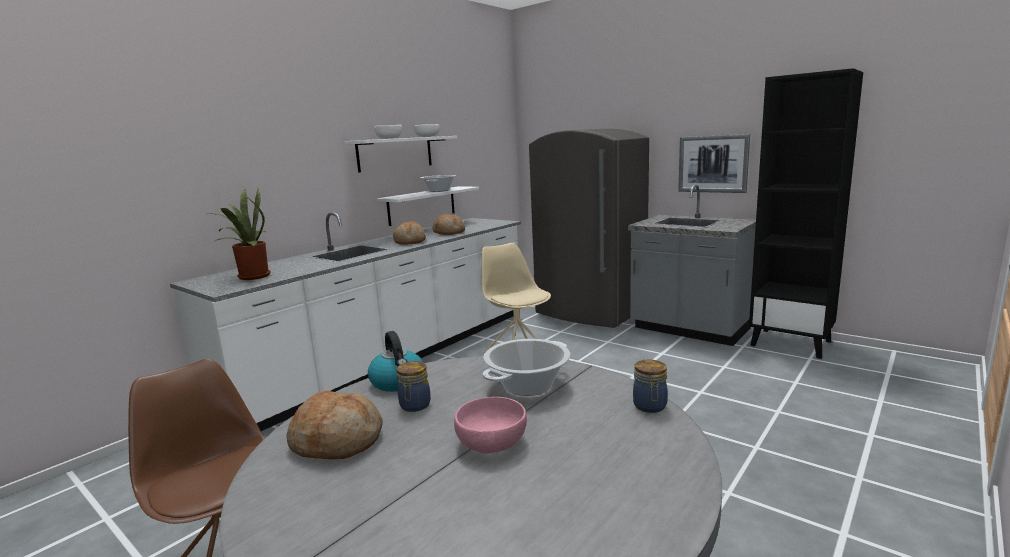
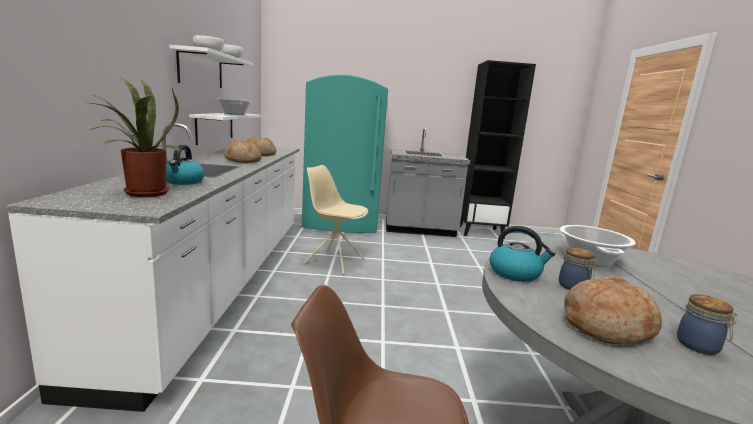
camera: 40 degrees left, 0 degrees up
(302, 266) = (183, 182): none -> kettle
(492, 442) = (673, 297): pink bowl -> none
(590, 312) = (342, 224): grey fridge -> turquoise fridge
(650, 407) = (667, 259): jar -> jar (699, 346)
(713, 164) = (431, 114): picture -> none

